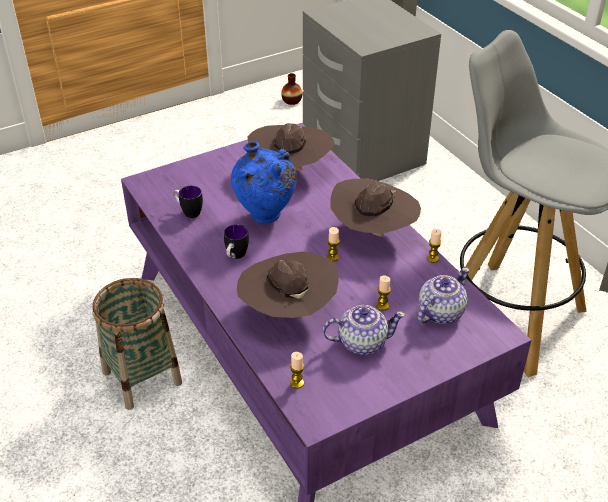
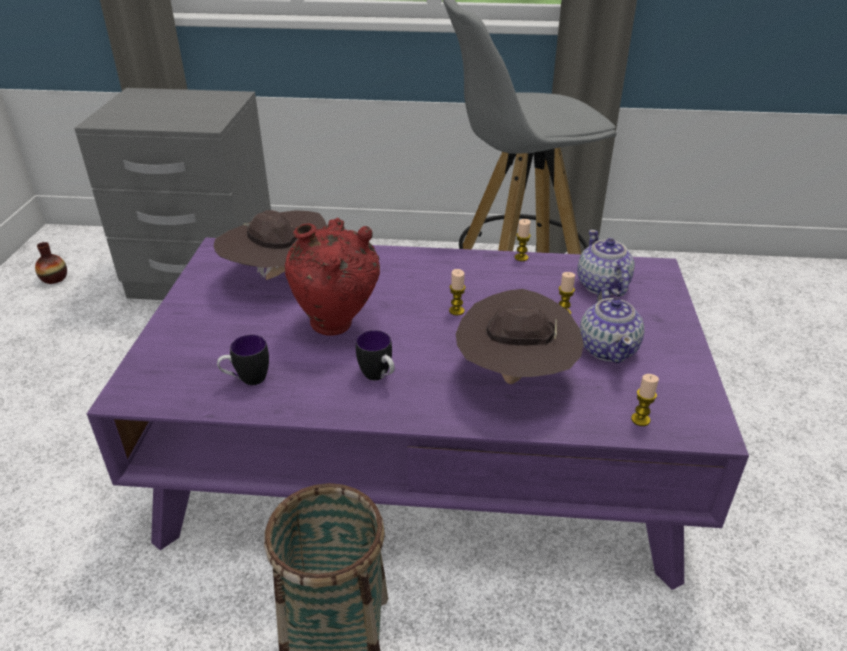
camera: 55 degrees left, 5 degrees down
(265, 218) = (337, 327): blue vase -> red vase
(361, 342) = (608, 348): teapot -> teapot turned 150 degrees clockwise
(372, 233) = (446, 272): brown hat -> none

